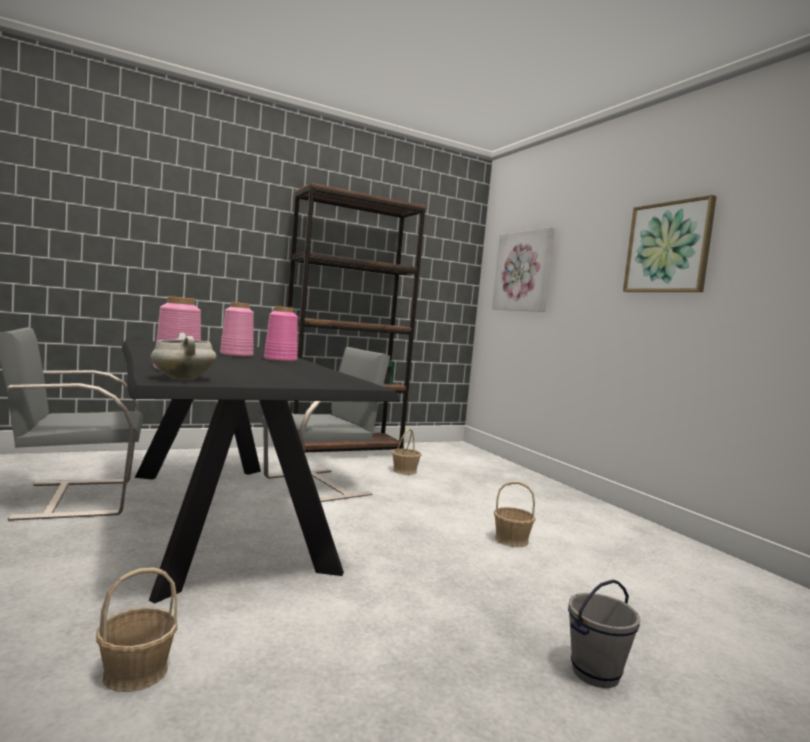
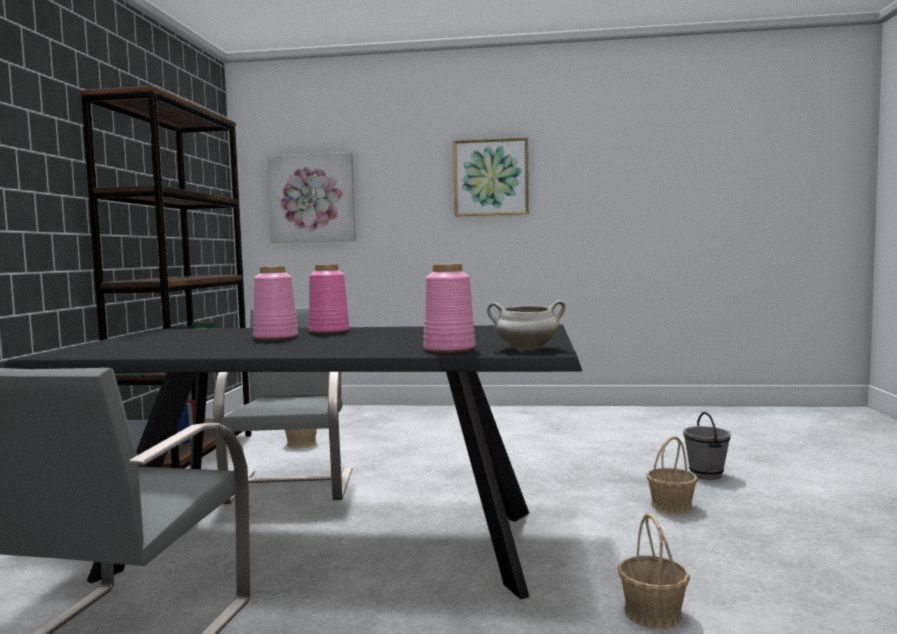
camera: 55 degrees left, 0 degrees up
(511, 540) = (509, 447): basket -> basket (671, 506)

